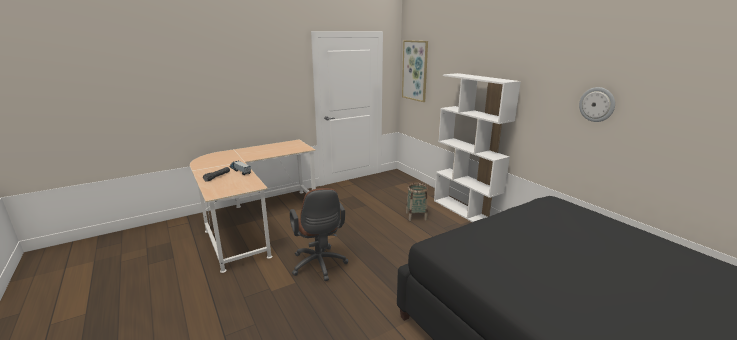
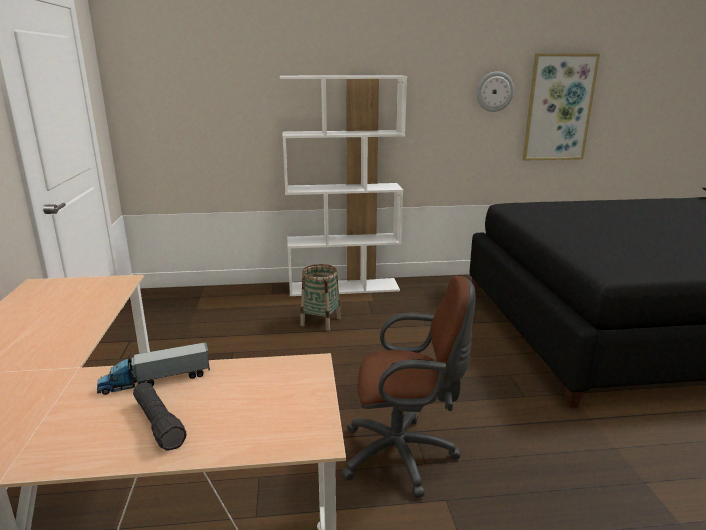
camera: 65 degrees left, 0 degrees up
(415, 70) = (156, 82): picture -> picture (558, 108)

